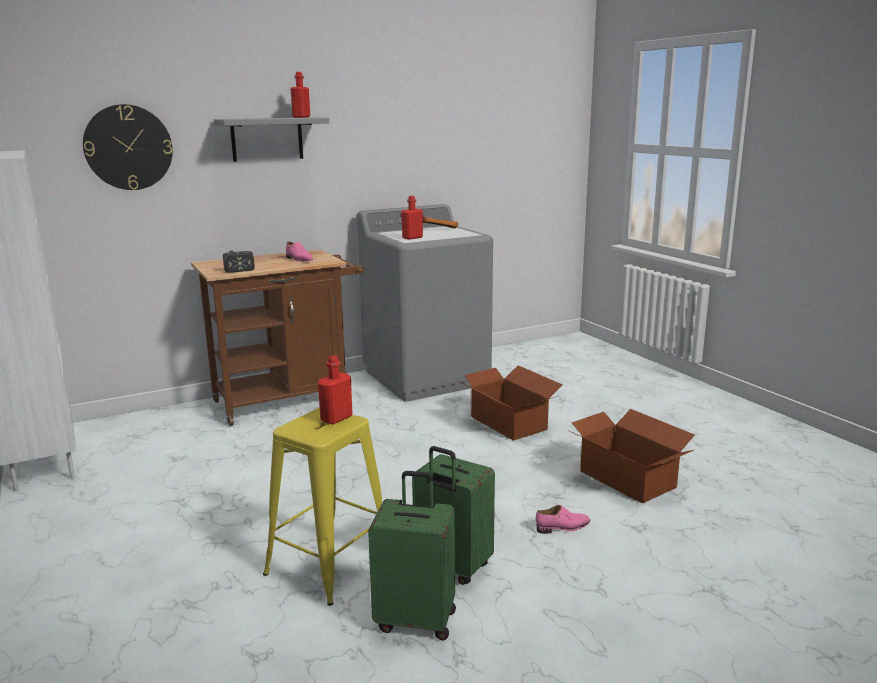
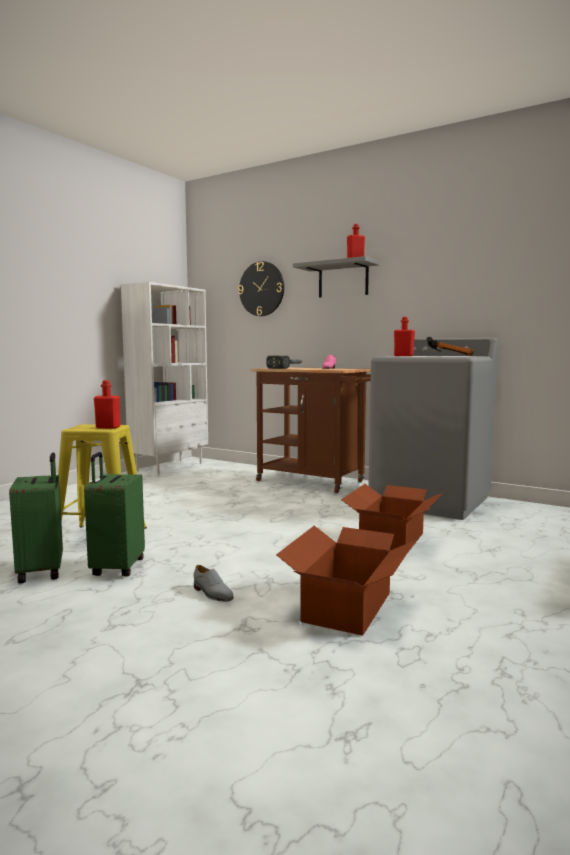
camera: 60 degrees right, 10 degrees down
(563, 527) = (212, 594): pink shoe -> grey shoe

